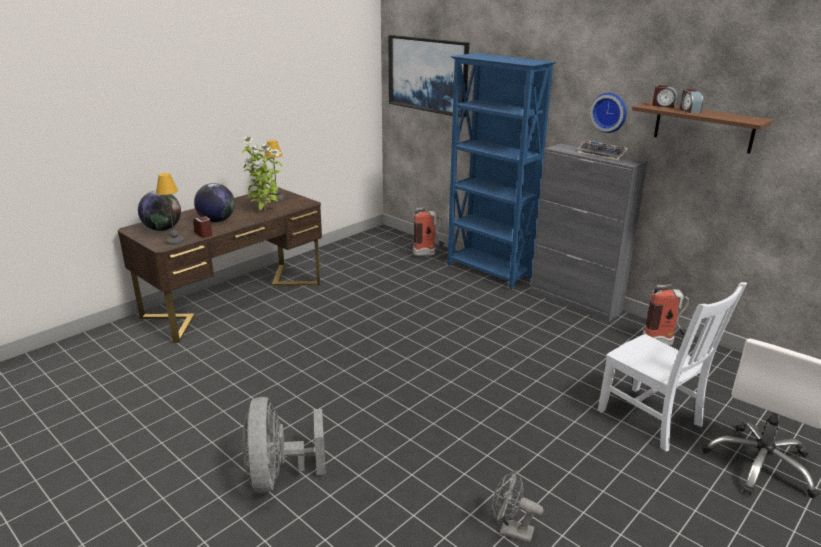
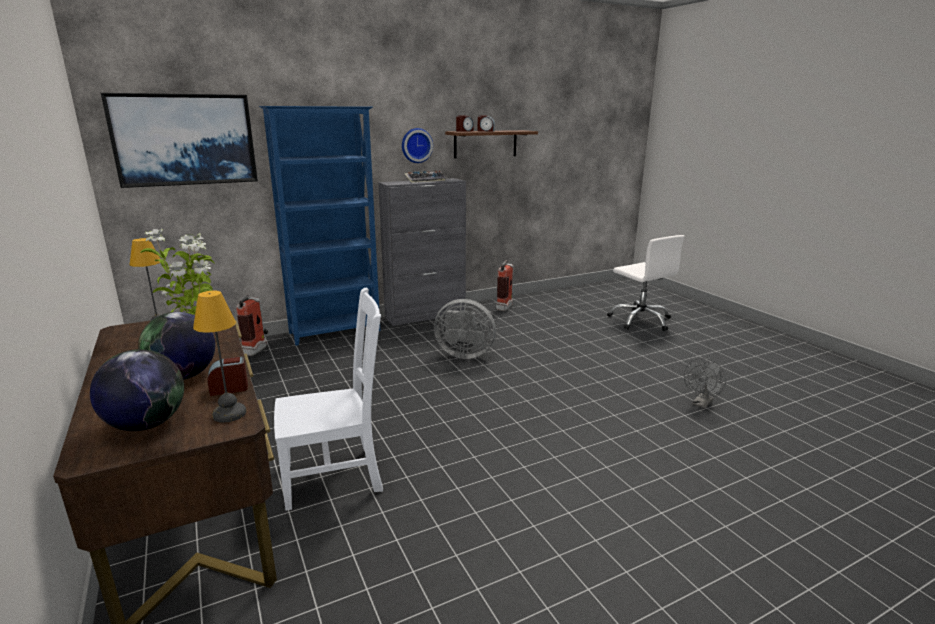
camera: 70 degrees left, 5 degrees down
(279, 476) = (630, 506): grey fan -> grey fan (463, 354)
(652, 419) = (591, 333): white chair -> white chair (336, 476)

